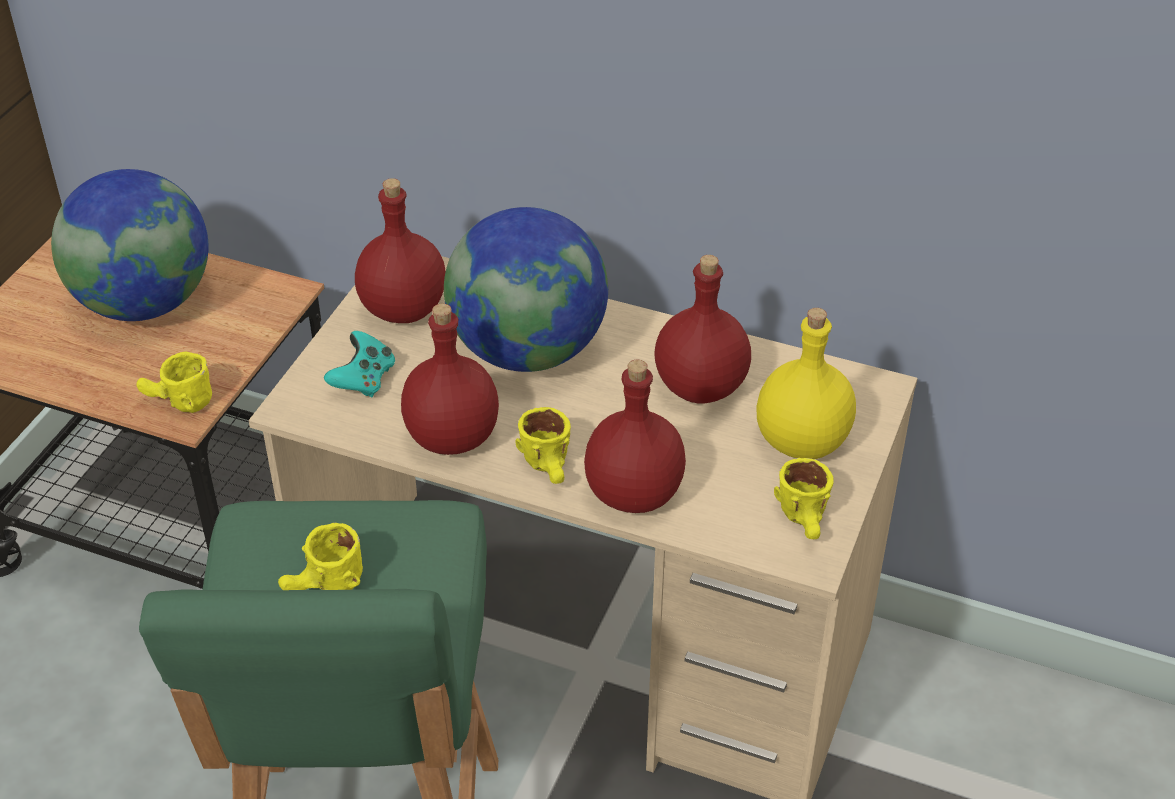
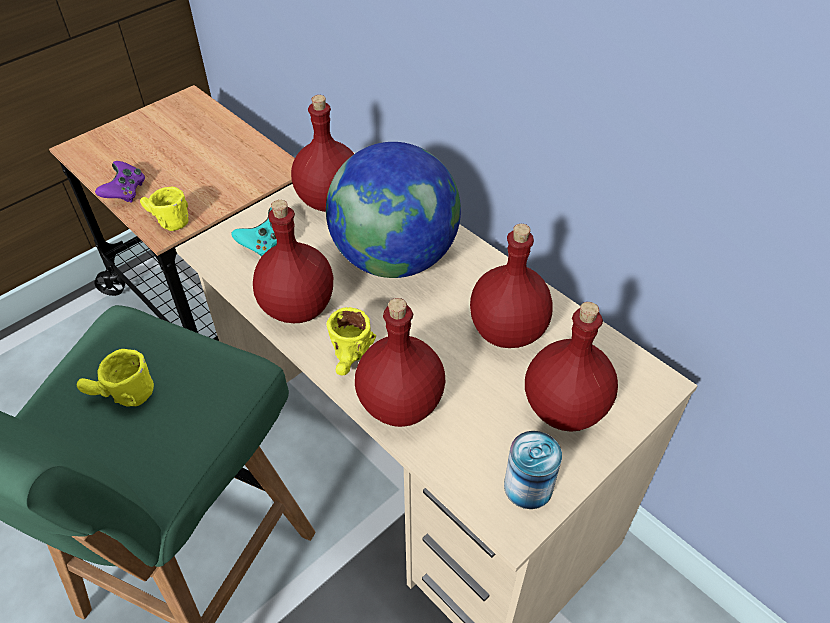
camera: 25 degrees right, 5 degrees up
(90, 385) = (125, 192): none -> purple game controller
(144, 303) = (194, 149): globe -> none
(800, 440) = (563, 407): yellow bottle -> red bottle
(807, 522) = (528, 486): yellow mug -> can

